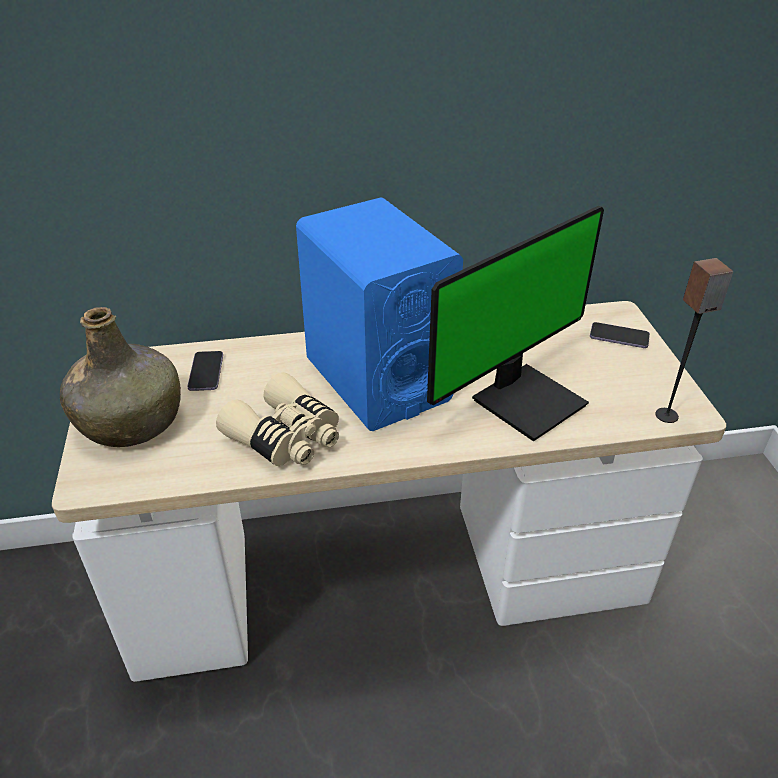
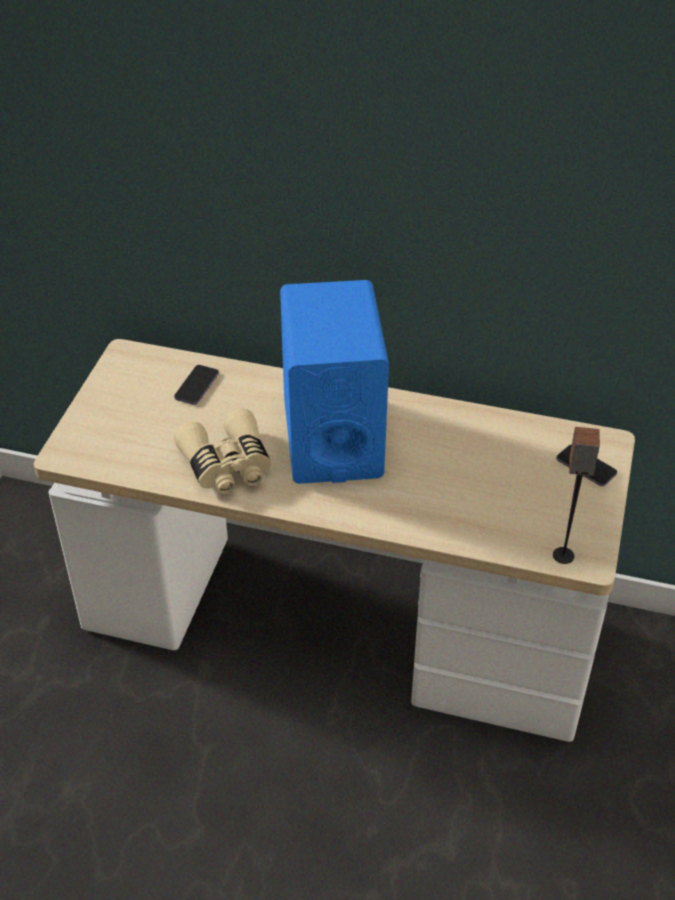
camera: 25 degrees right, 5 degrees up
(131, 421) = (118, 412): green bottle -> none
(526, 399) = (448, 499): monitor -> none

